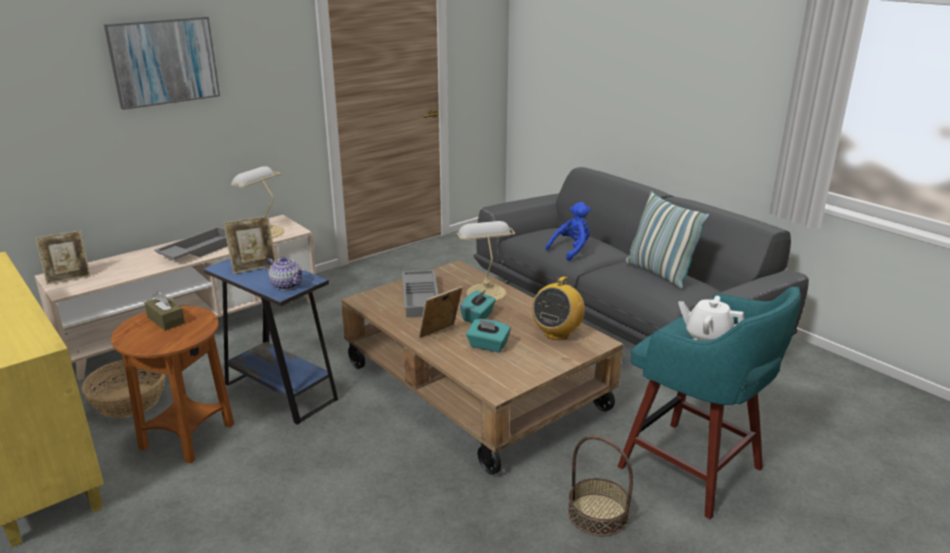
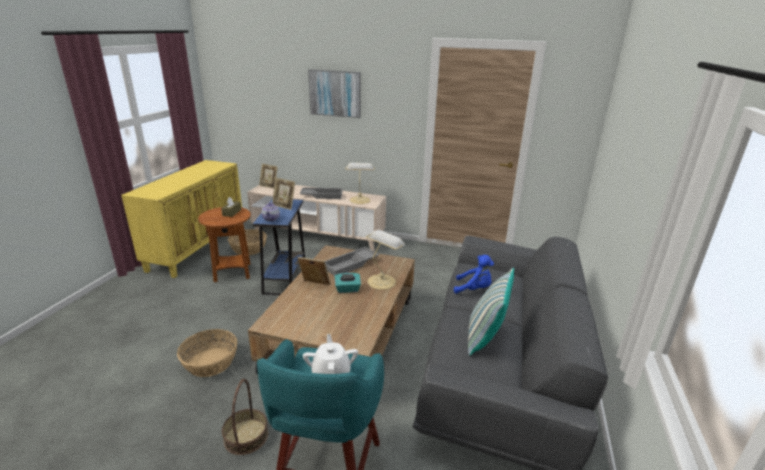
camera: 55 degrees right, 0 degrees up
(418, 514) = (210, 362): none -> basket
(488, 346) = (315, 304): turquoise tissue box -> none
(557, 333) = (354, 324): radio -> none

